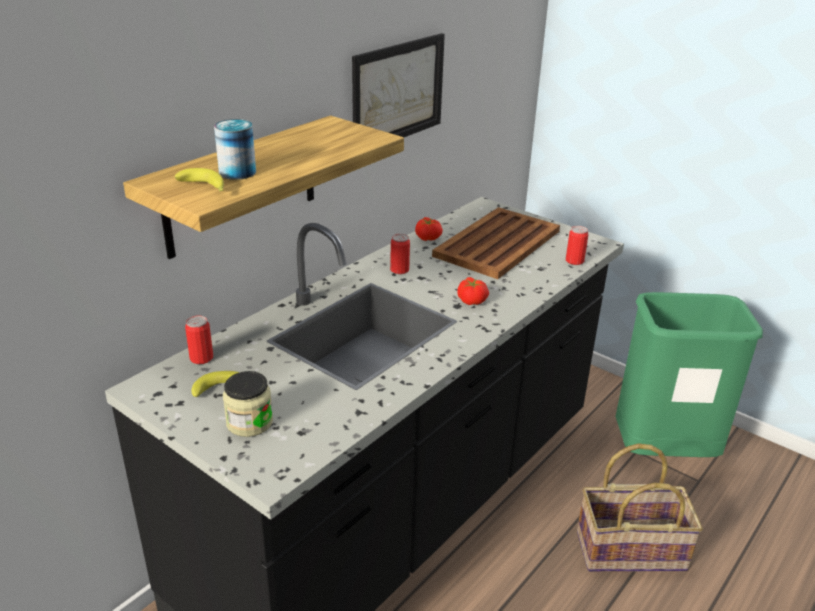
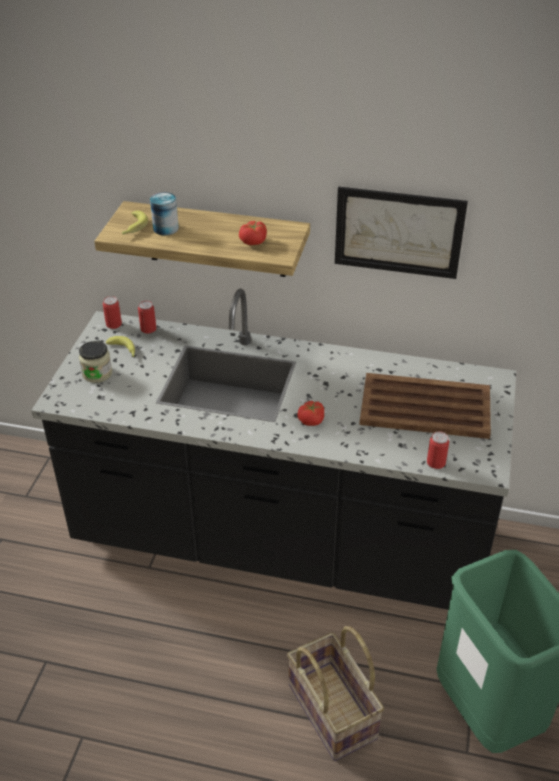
camera: 65 degrees right, 10 degrees up
(399, 270) = (328, 368): can -> can (114, 324)
(428, 237) = (398, 365): tomato -> tomato (254, 241)

